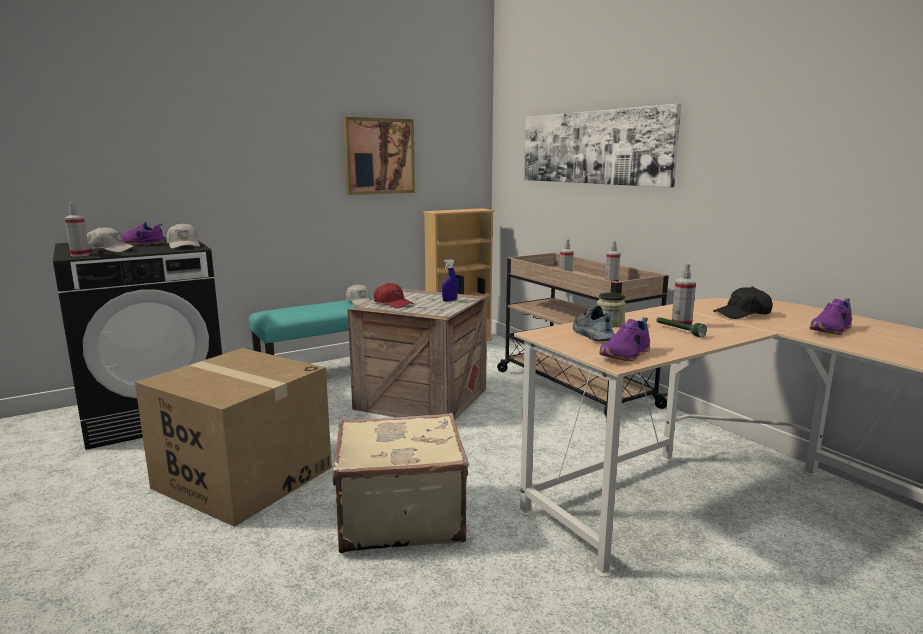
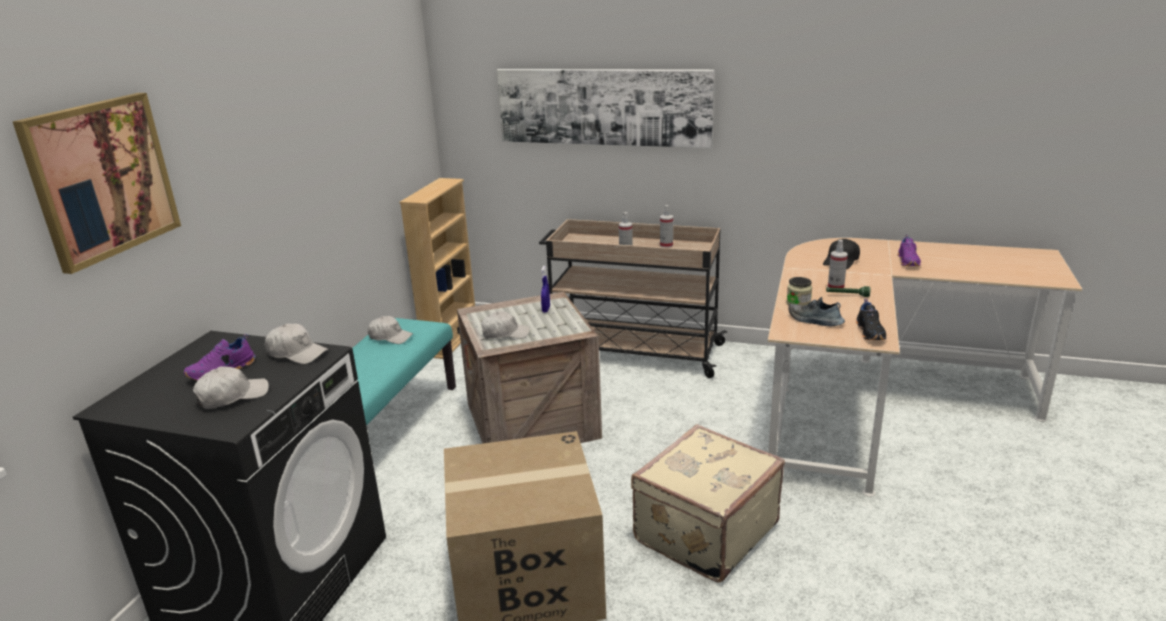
camera: 40 degrees left, 10 degrees up
(80, 255) = (232, 420): spray bottle -> none
(379, 156) = (353, 147): picture -> picture (102, 179)
(393, 303) = (505, 333): red cap -> white cap
(626, 355) = (871, 332): purple shoe -> black shoe

